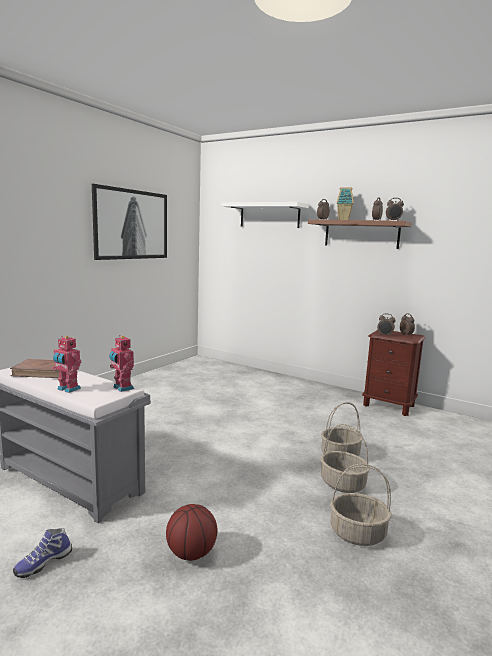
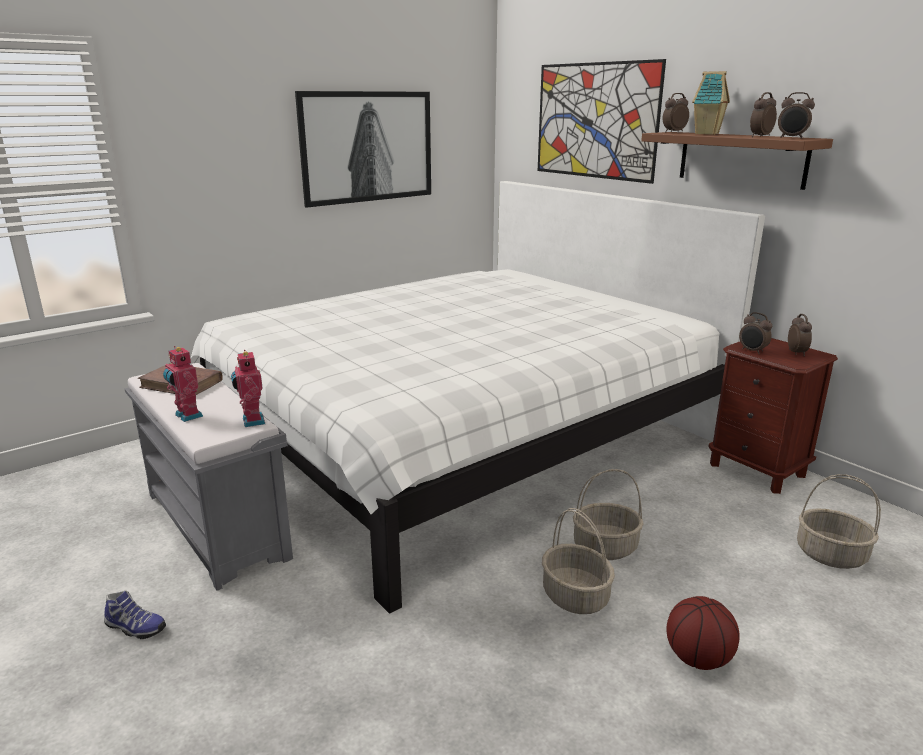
camera: 20 degrees right, 10 degrees up
(43, 562) = (134, 628): shoe -> shoe turned 135 degrees counterclockwise
(191, 553) = (300, 655): basketball -> basketball (697, 658)
(213, 406) = (461, 438): none -> white bed
(269, 215) = (595, 121): white shelf -> picture
(358, 533) = (544, 679): basket -> basket (831, 554)

